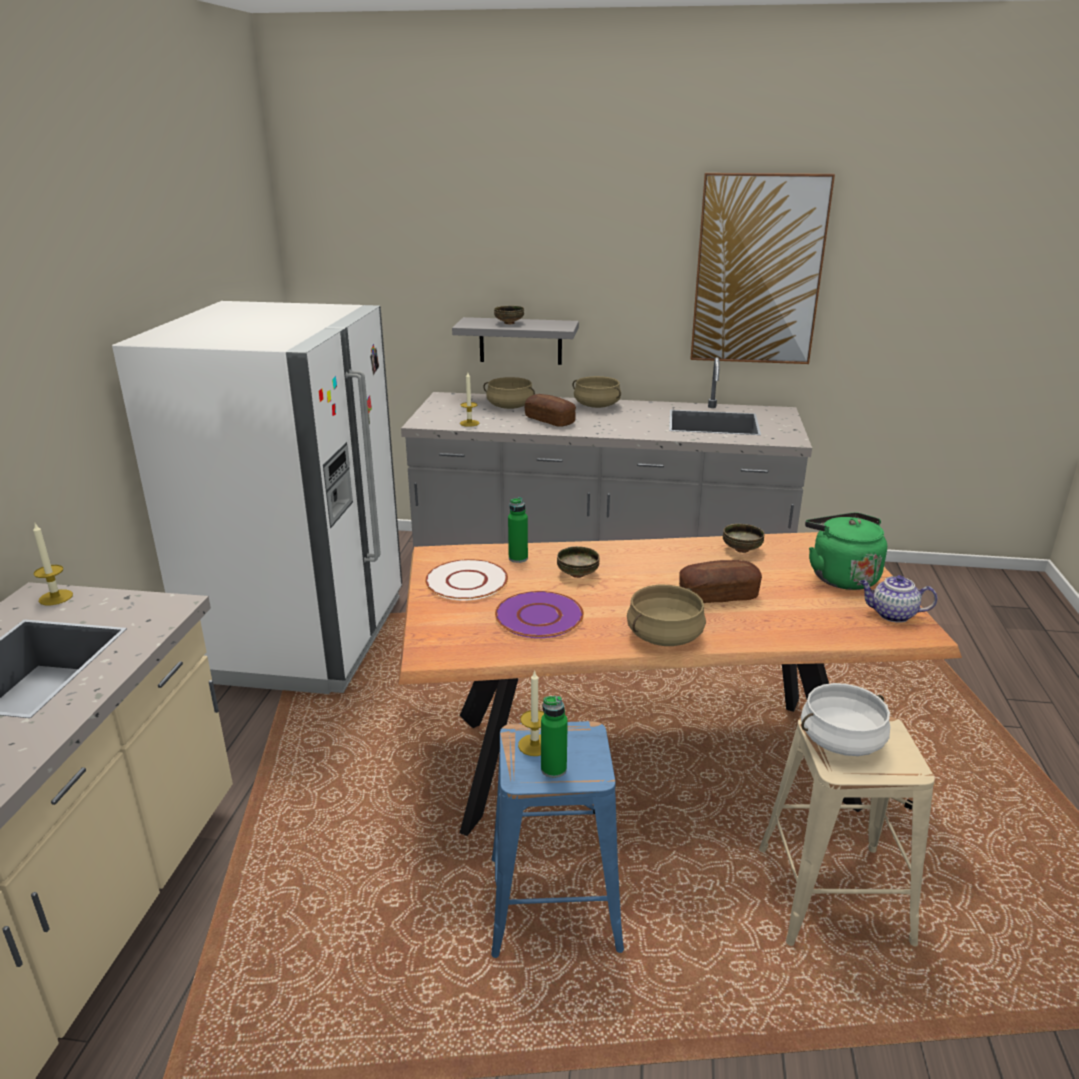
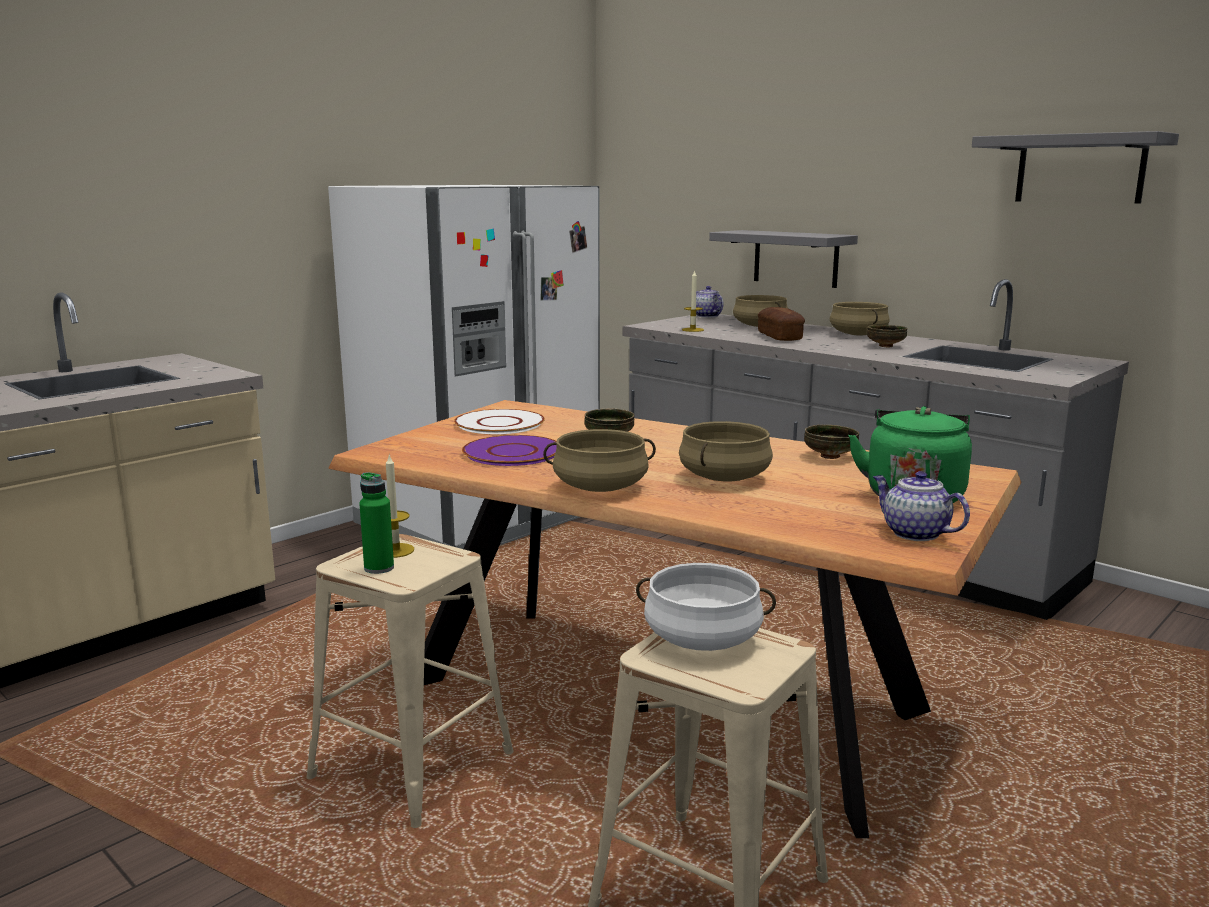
camera: 35 degrees right, 10 degrees down
(55, 597) = (177, 360): candle -> none
(444, 398) = (706, 316): none -> teapot
(509, 323) = (774, 232): bowl -> bowl (885, 346)
(518, 558) = (576, 420): green bottle -> none
(554, 904) = (410, 767): blue stool -> beige stool
(718, 595) = (723, 477): bread -> beige cooking pot
(758, 271) = (1080, 169): picture -> grey shelf

